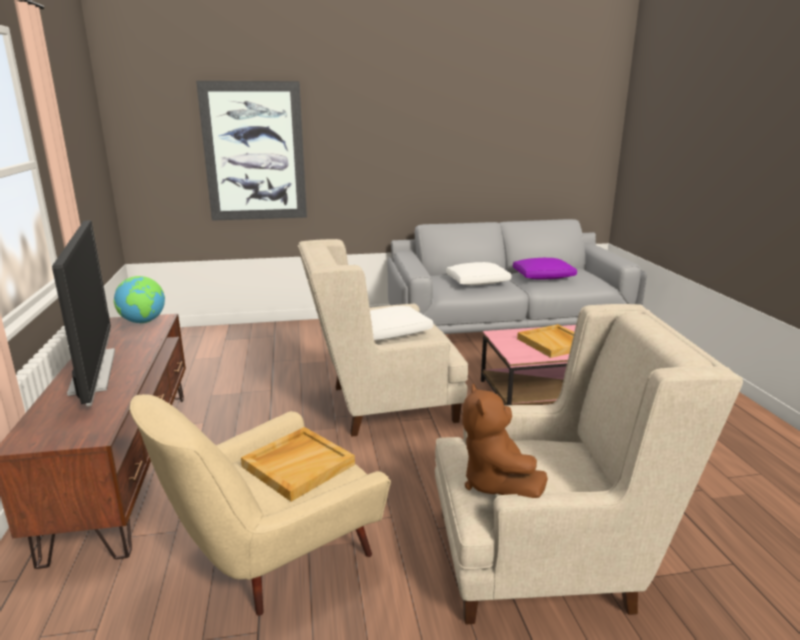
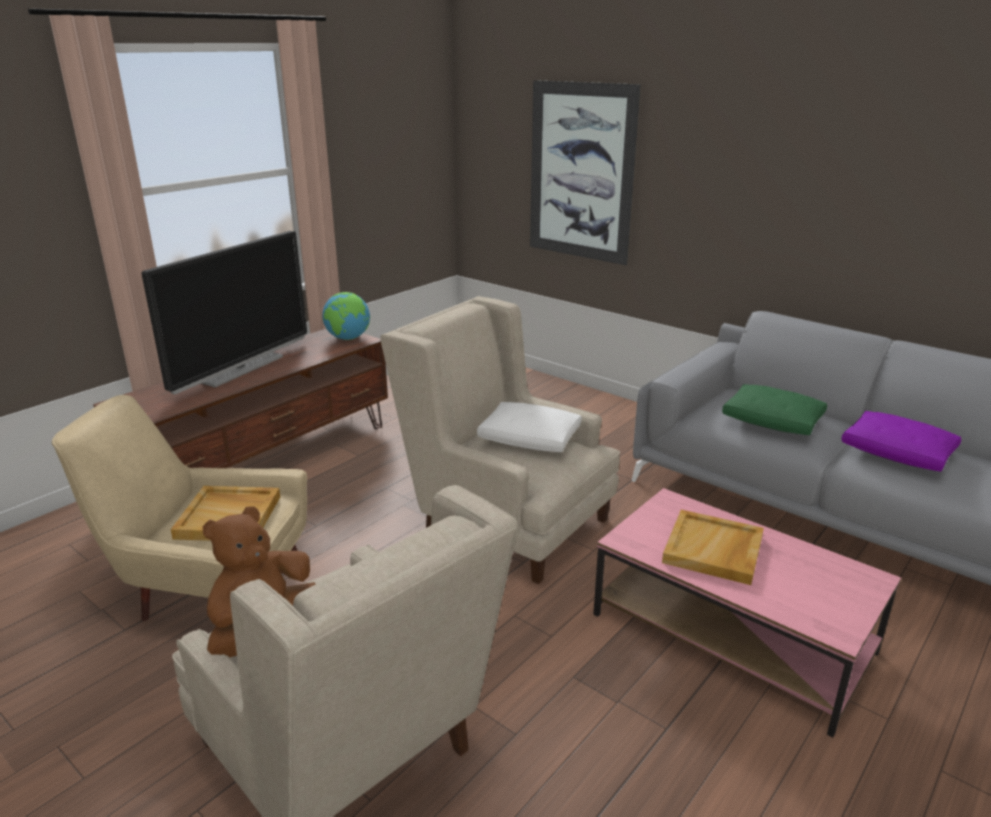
camera: 50 degrees right, 5 degrees up
(478, 282) = (773, 421): white pillow -> green pillow

